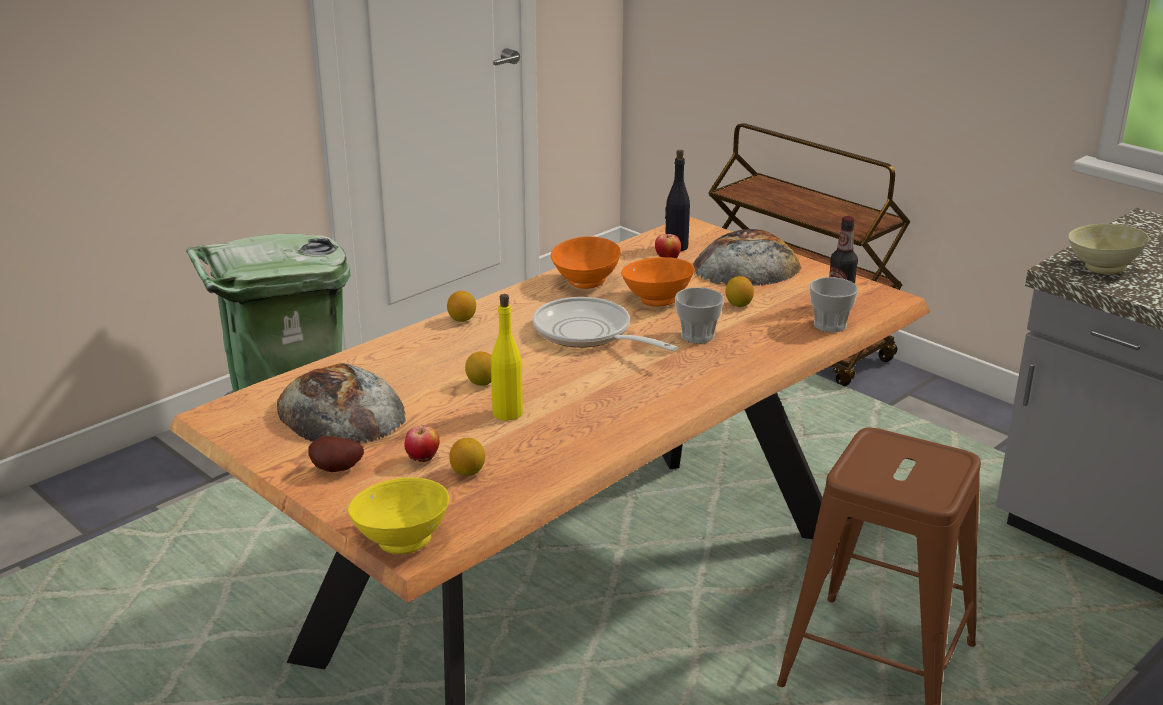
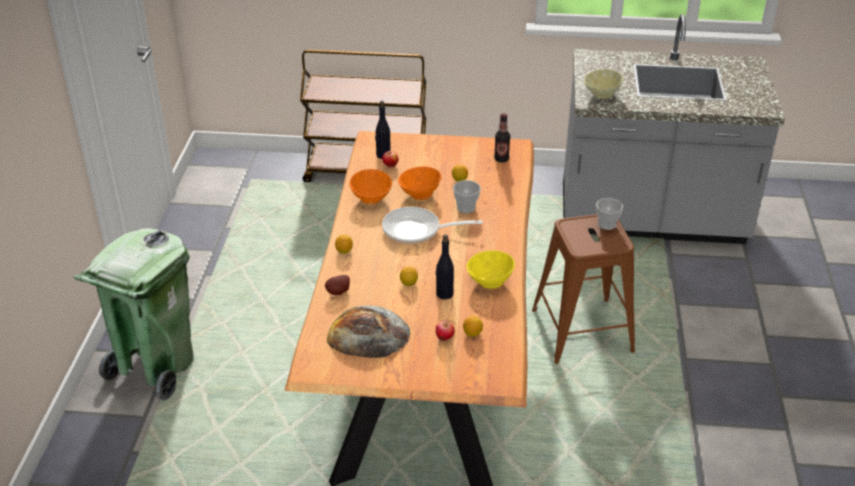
camera: 40 degrees left, 10 degrees up
(336, 470) = (415, 365): potato -> potato (339, 293)
(402, 540) = (494, 381): yellow bowl -> yellow bowl (489, 281)
(507, 413) = (444, 294): yellow bottle -> black bottle
(746, 265) = (432, 153): bread -> none
(830, 325) = (512, 174): cup -> cup (607, 224)

